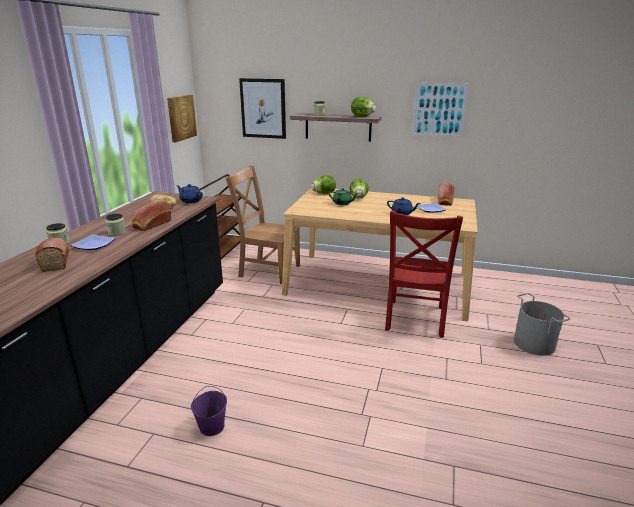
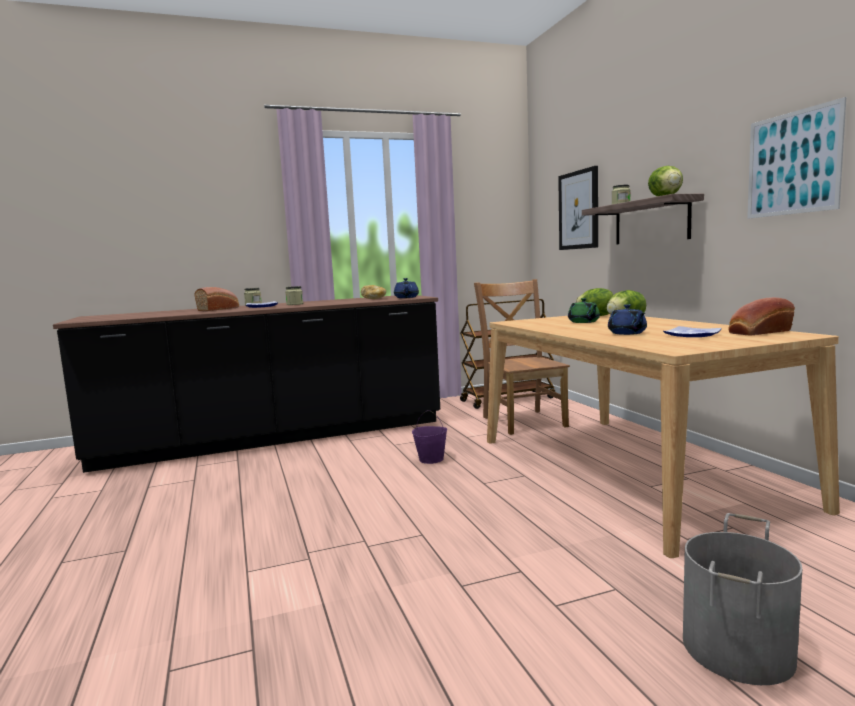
camera: 55 degrees right, 15 degrees down
(151, 224) = (327, 303): bread -> none
(181, 117) = (496, 229): picture -> none
(212, 426) = (220, 494): purple bucket -> purple bucket (431, 459)
(414, 320) = (583, 519): red chair -> none

